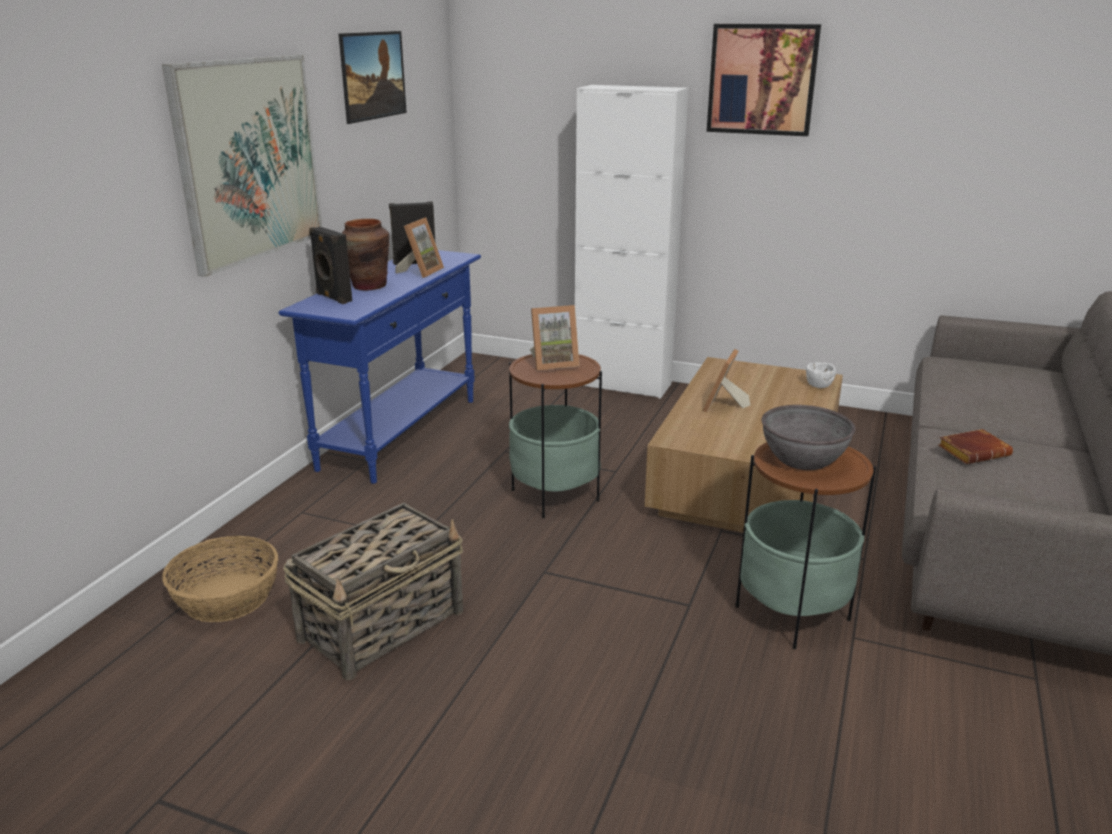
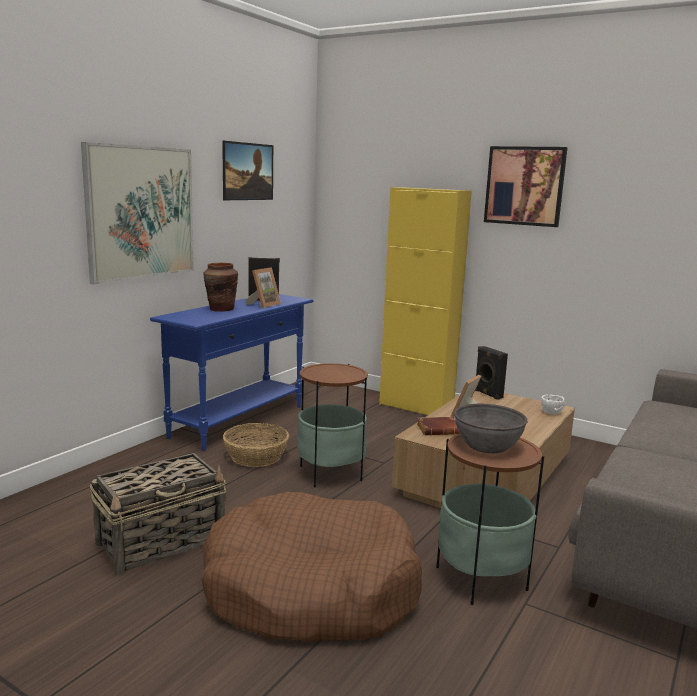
camera: 10 degrees right, 10 degrees down
(227, 597) = (64, 510): basket -> basket (256, 456)
(333, 298) = (191, 313): black speaker -> black speaker (487, 394)
(553, 363) = (334, 370): picture frame -> none
(600, 659) = (311, 589): none -> brown dog bed
(622, 384) = (416, 407): white cabinet -> yellow cabinet
(973, 451) = (650, 464): brown book -> brown book (439, 430)

